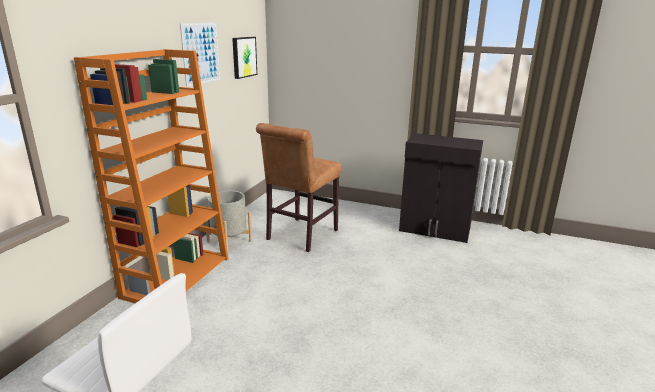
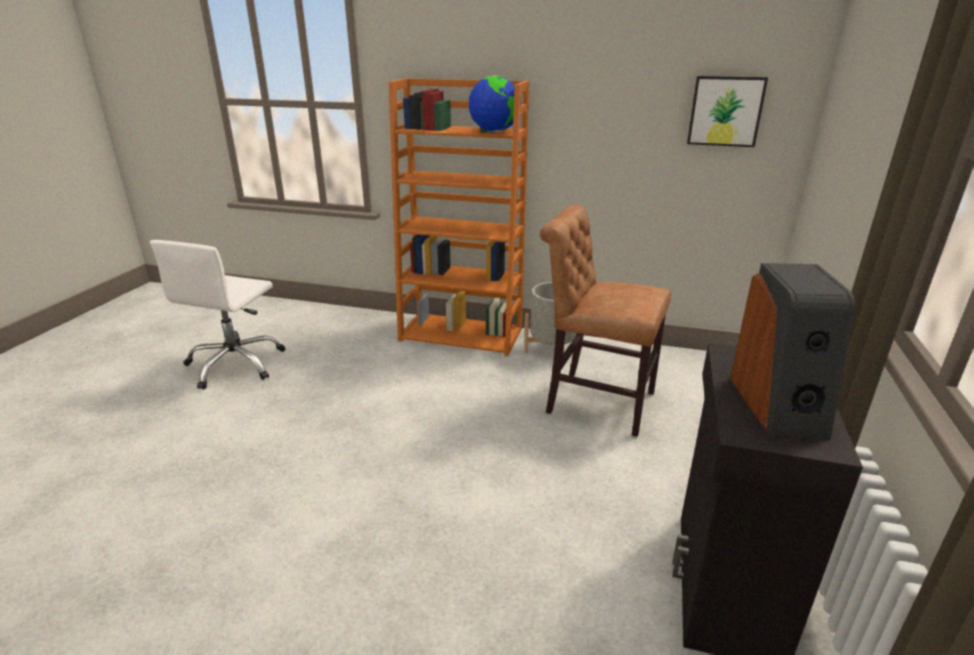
camera: 85 degrees right, 5 degrees up
(175, 91) = (494, 132): none -> globe
(201, 53) = (606, 93): picture -> none
(453, 141) = (778, 406): none -> speaker

